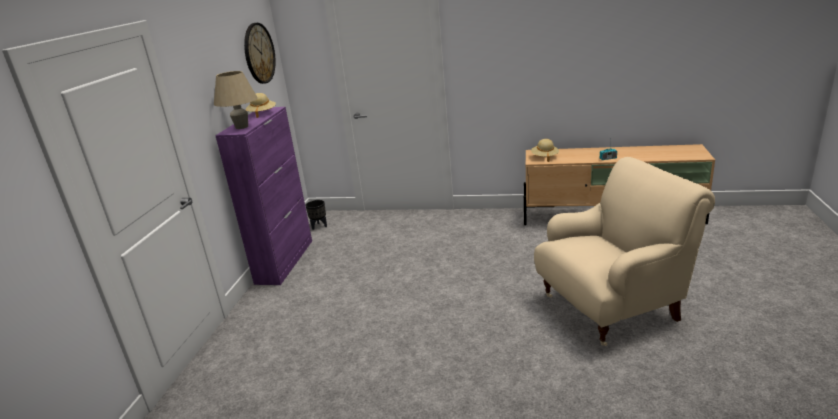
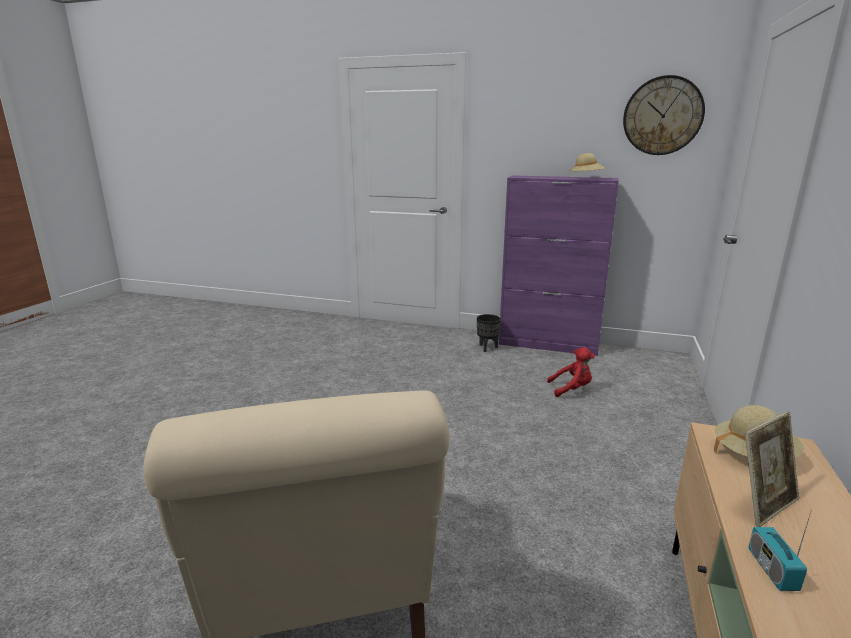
camera: 95 degrees right, 5 degrees down
(242, 127) = (533, 177): beige table lamp -> none
(319, 226) = (639, 359): black planter -> black planter (487, 348)
(372, 249) = (571, 389): none -> red plush toy
(576, 157) = (763, 504): none -> picture frame

